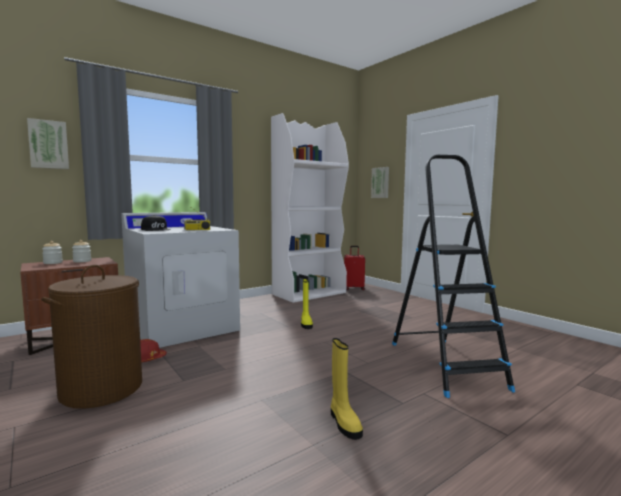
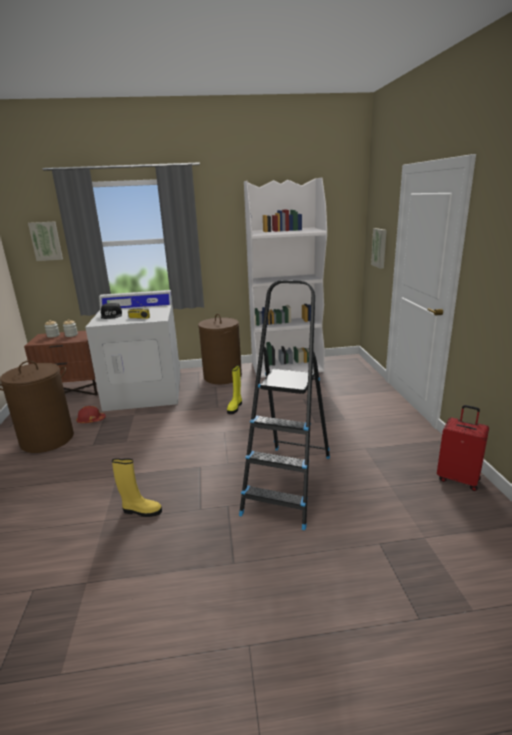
camera: 30 degrees right, 15 degrees up
(256, 305) = (222, 376): none -> brown laundry basket
(344, 423) = (141, 511): yellow boot -> yellow boot turned 90 degrees counterclockwise
(354, 288) = (341, 366): red suitcase -> red suitcase (458, 479)

